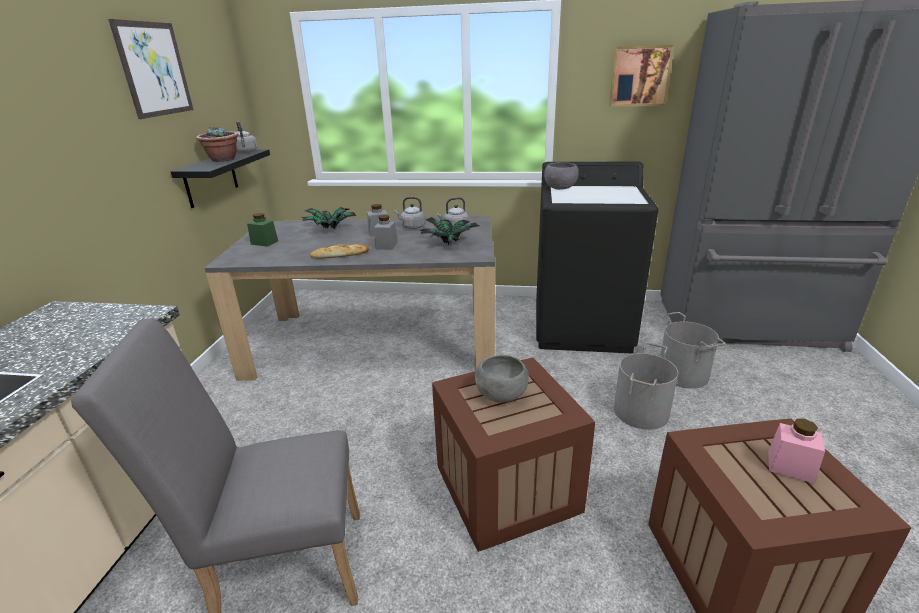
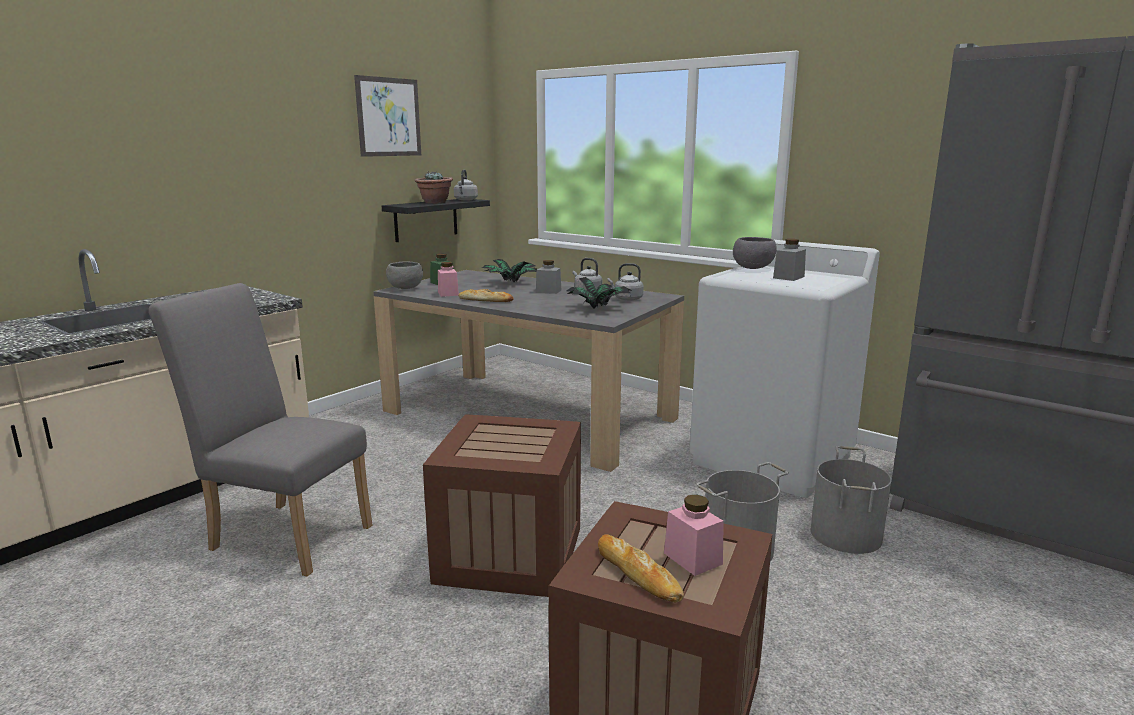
camera: 30 degrees right, 10 degrees down
(291, 254) = (448, 293): none -> pink jar
(386, 245) = (537, 300): grey jar -> grey jar (788, 277)
(501, 396) = (506, 437): grey bowl -> grey bowl (405, 288)
(582, 328) = (773, 459): black washing machine -> white washing machine
(639, 76) = (893, 141): picture -> none
(785, 501) = (637, 573): none -> bread

